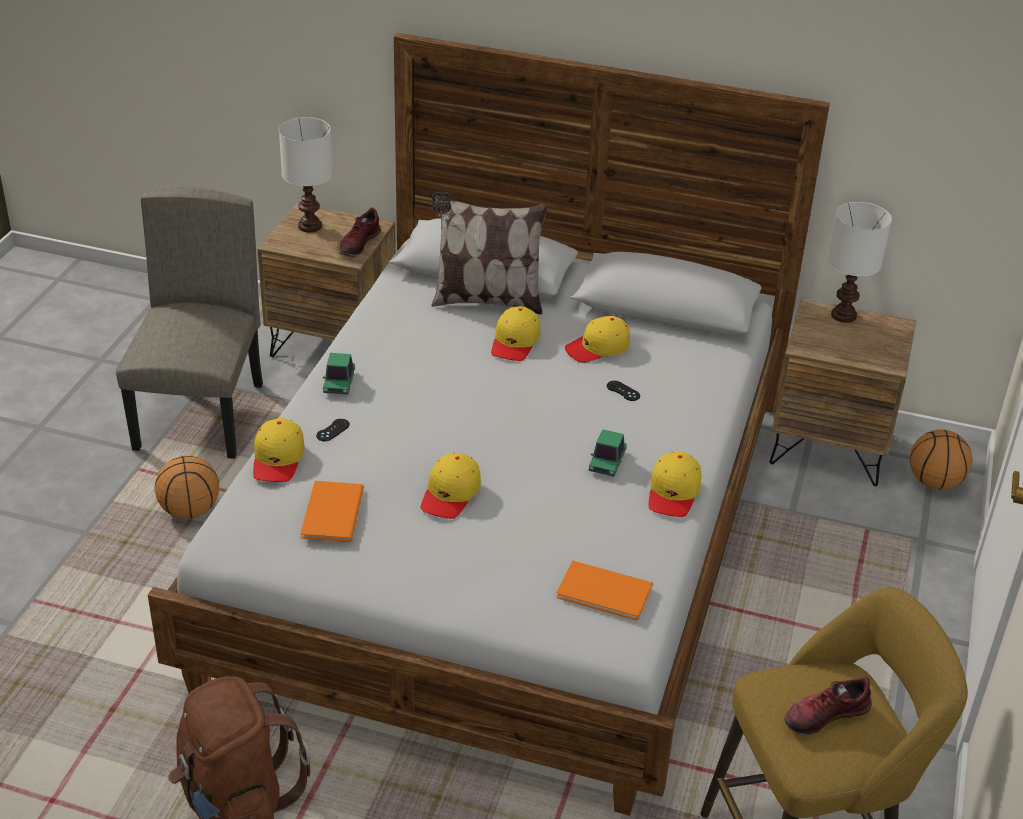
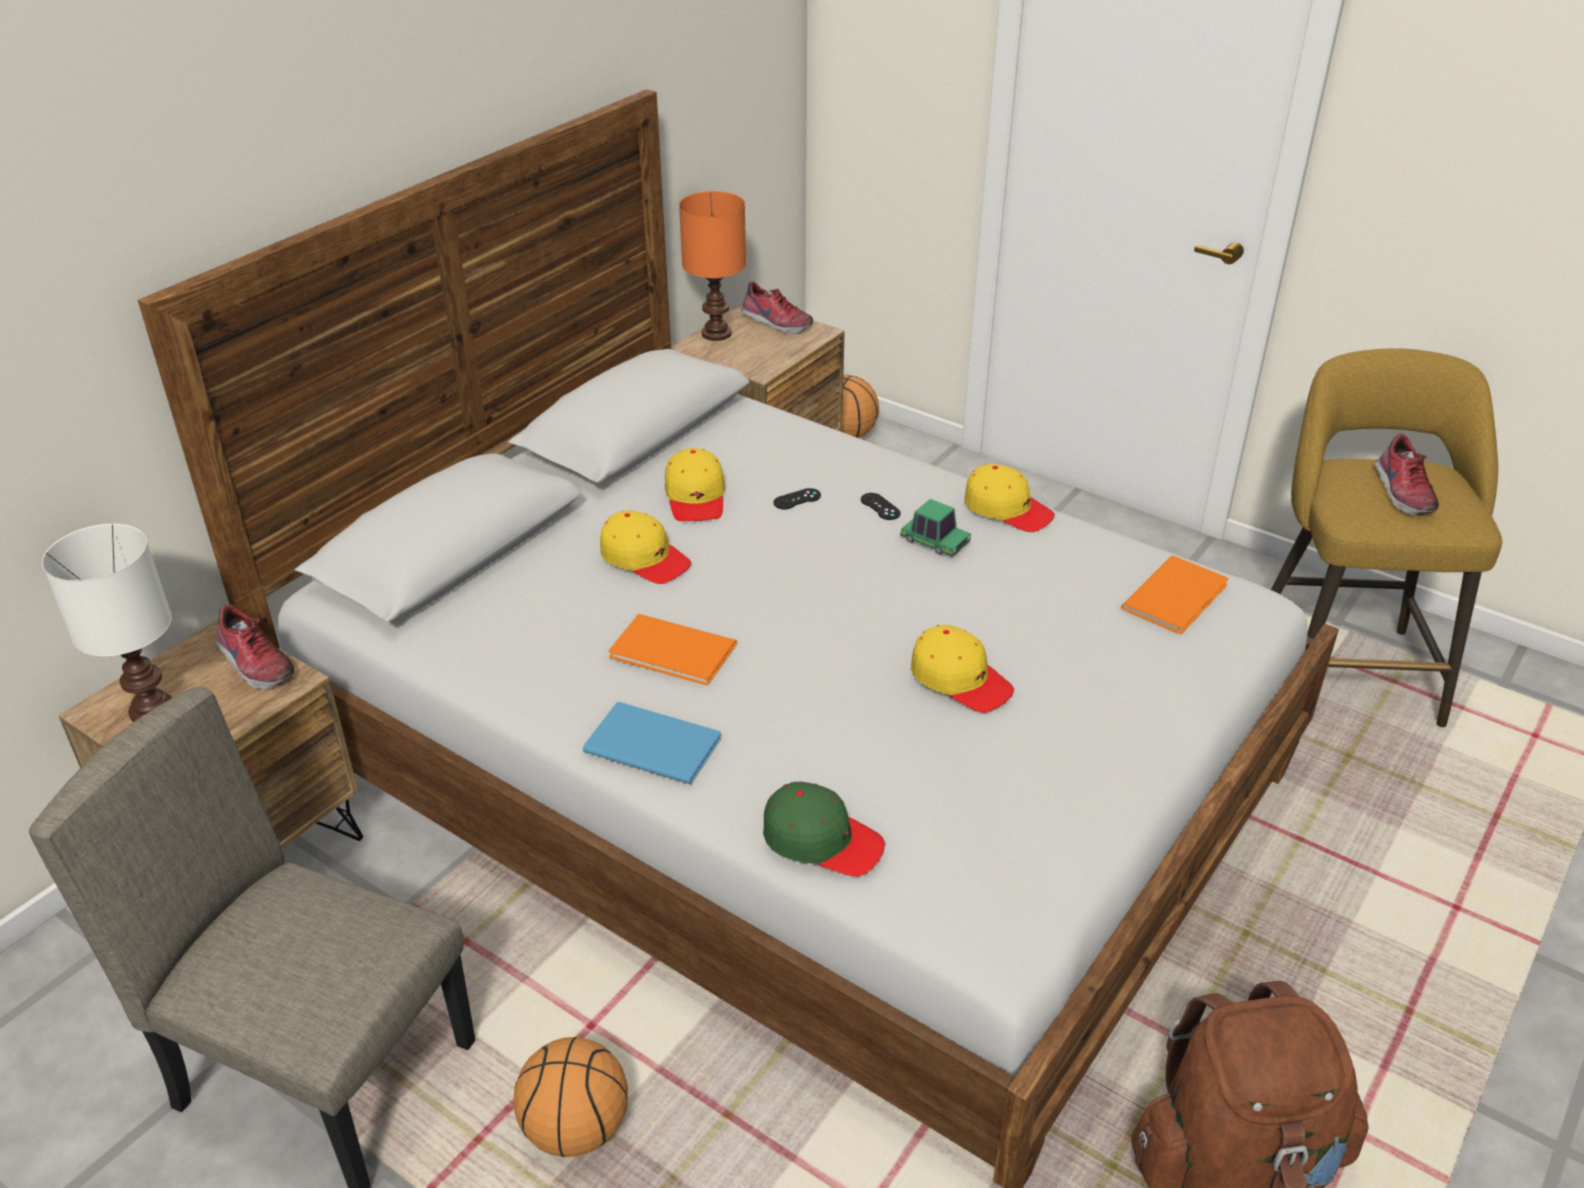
camera: 70 degrees left, 0 degrees up
(278, 459) = (822, 840): yellow cap -> green cap
(330, 514) = (978, 802): orange book -> orange book (674, 653)
(333, 430) = (770, 769): black game controller -> black game controller (880, 507)
(339, 383) = (651, 742): toy car -> blue book
(486, 300) = (528, 562): pillow -> none
(842, 315) = (716, 334): white table lamp -> orange table lamp
(886, 339) = (775, 323): none -> shoe

